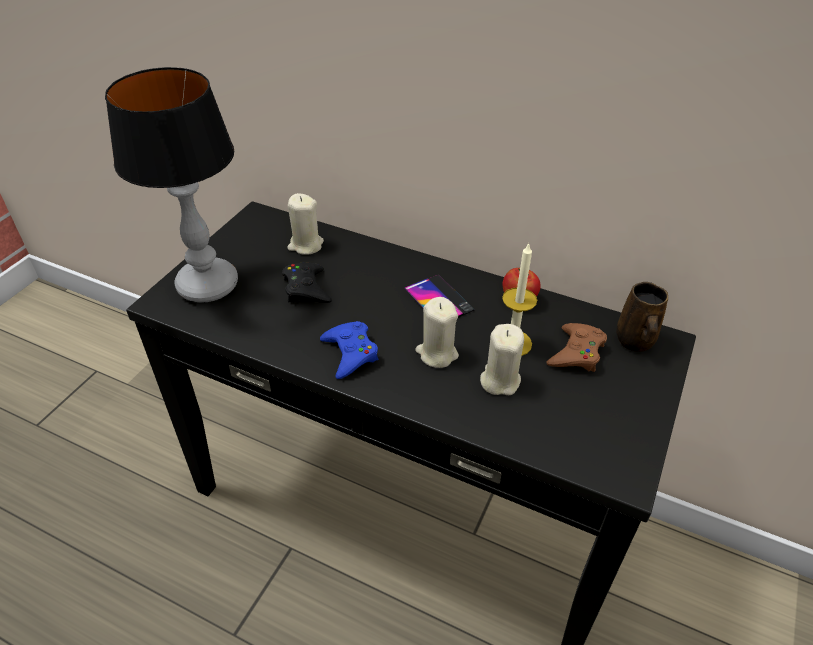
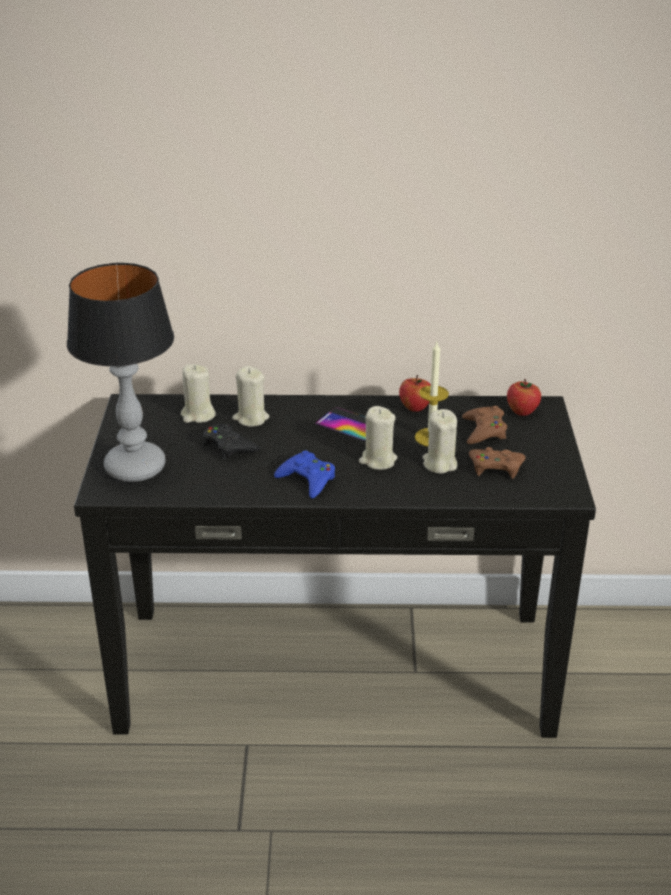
camera: 25 degrees left, 10 degrees down
(349, 263) = (250, 418): none -> beige candle
(561, 407) = (496, 467): none -> brown game controller
(635, 341) = (522, 412): brown mug -> apple

